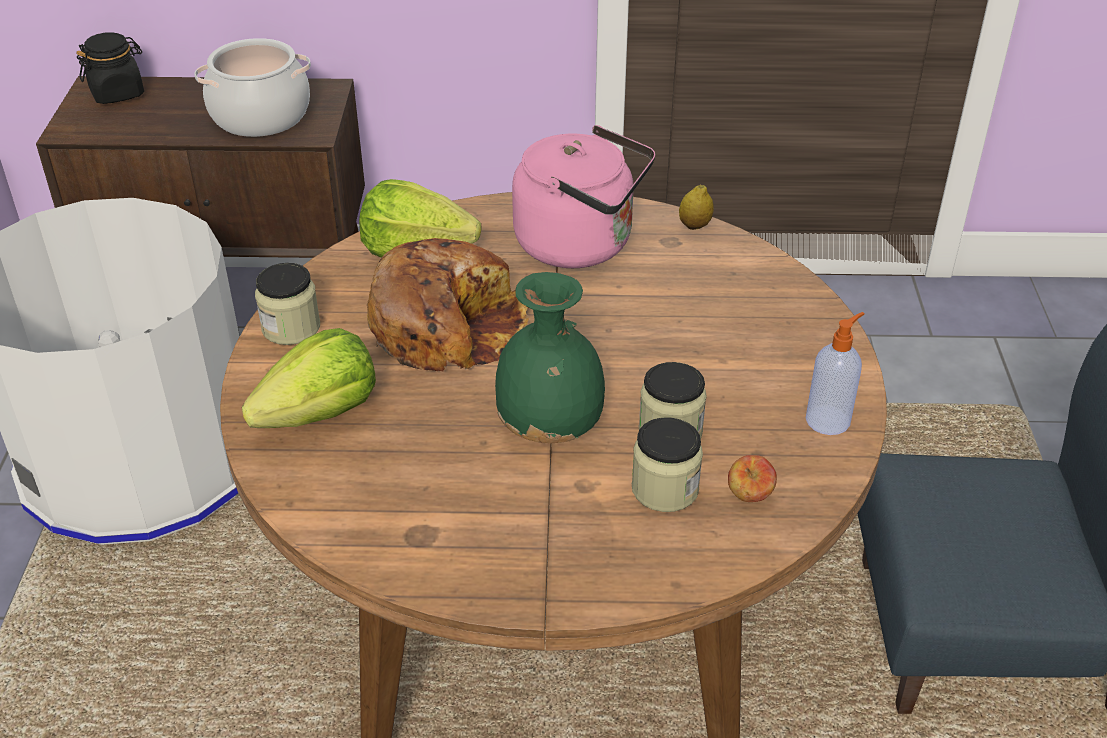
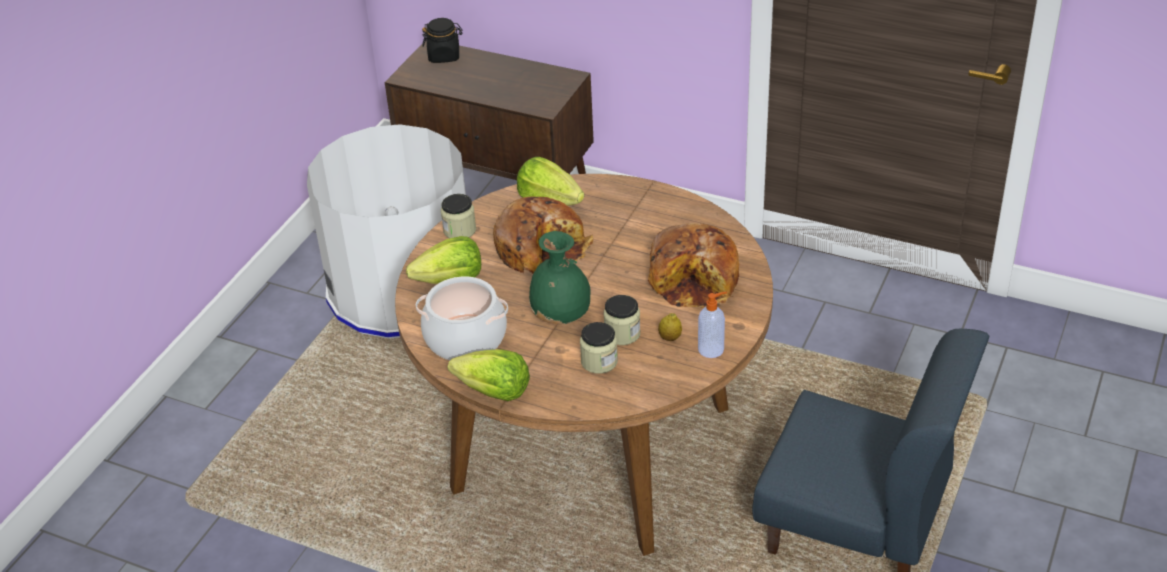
camera: 25 degrees right, 0 degrees up
(260, 116) = (520, 89): cooking pot -> cooking pot (465, 339)
(514, 597) = (493, 391): none -> lettuce
(581, 245) = (644, 218): pink kettle -> none
(694, 226) = (719, 221): lemon -> lemon (670, 338)
(723, 317) = (695, 279): none -> bread
(749, 496) = (640, 376): apple -> none

